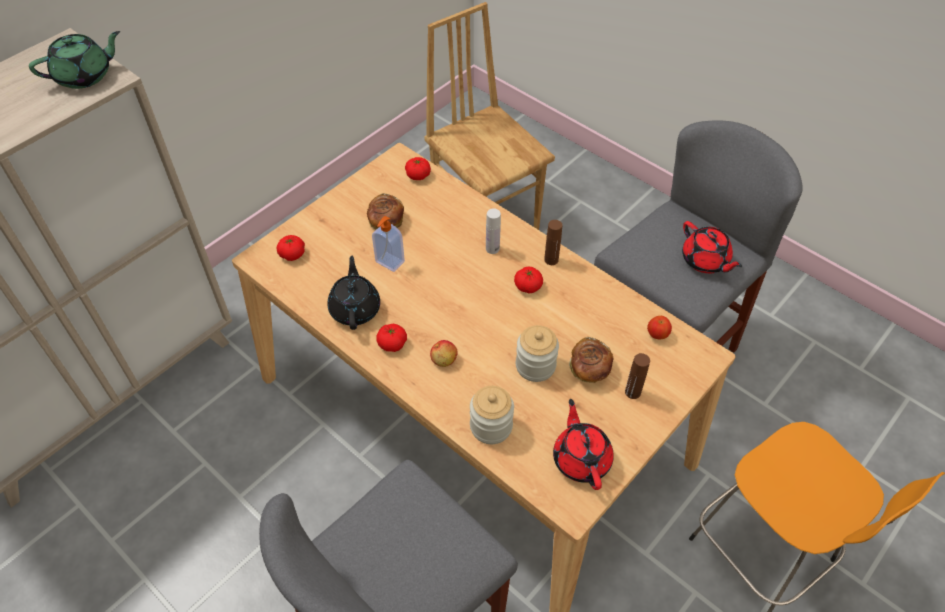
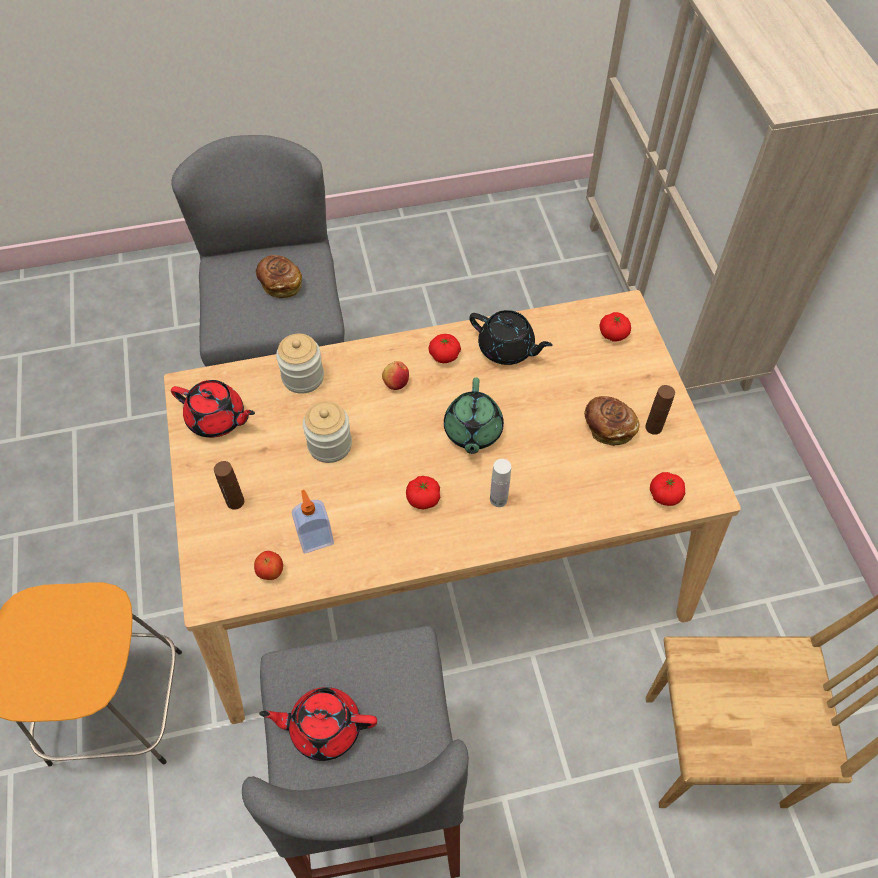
camera: 125 degrees right, 5 degrees up
(85, 76) = (801, 91): green teapot -> green teapot (472, 431)
(389, 262) = (546, 401): soap dispenser -> soap dispenser (315, 539)
(551, 260) = (441, 544): brown bottle -> brown bottle (653, 427)
(589, 369) = (288, 484): bread -> bread (280, 284)

